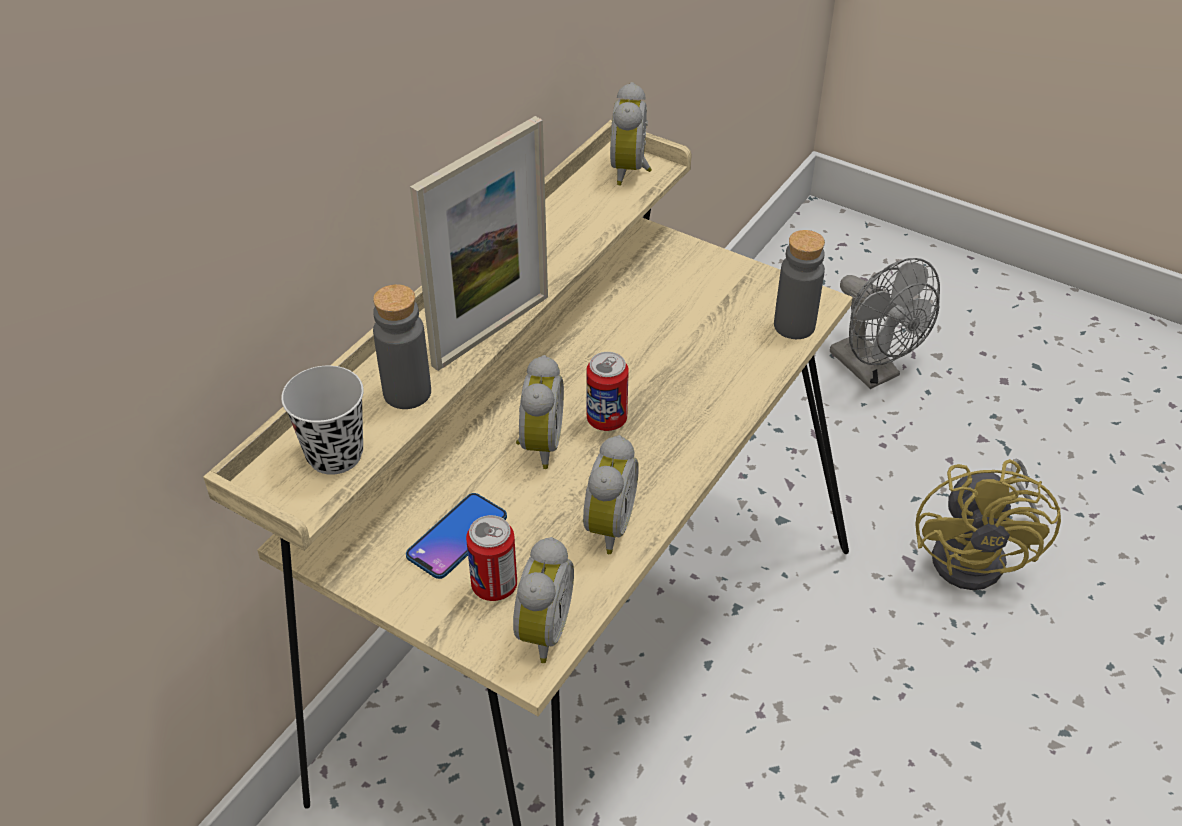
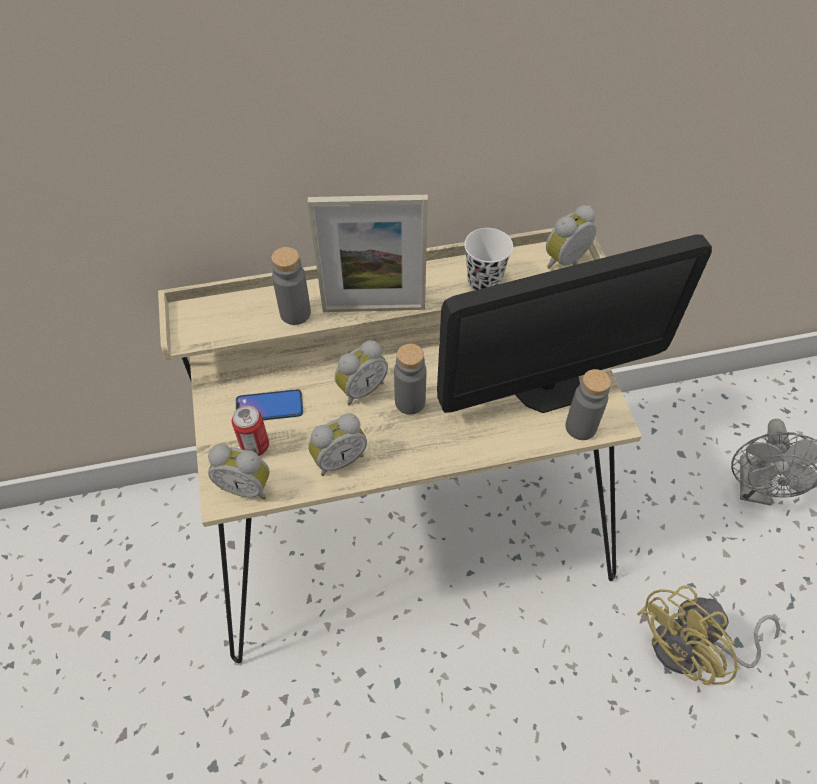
camera: 45 degrees right, 10 degrees up
(335, 455) = (228, 322): black cup -> none
(540, 630) = (246, 486): alarm clock -> alarm clock turned 45 degrees clockwise
(573, 235) = (484, 282): none -> white cup
(606, 420) = (410, 402): can -> grey bottle
(719, 313) = (547, 386): none -> monitor

